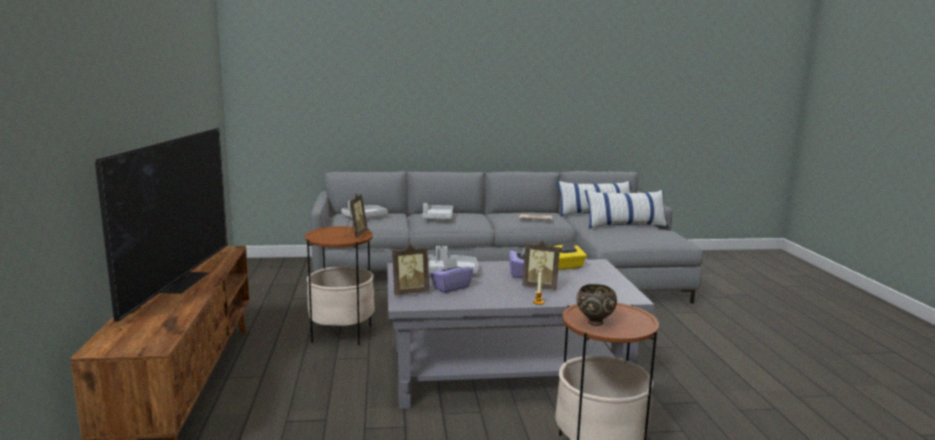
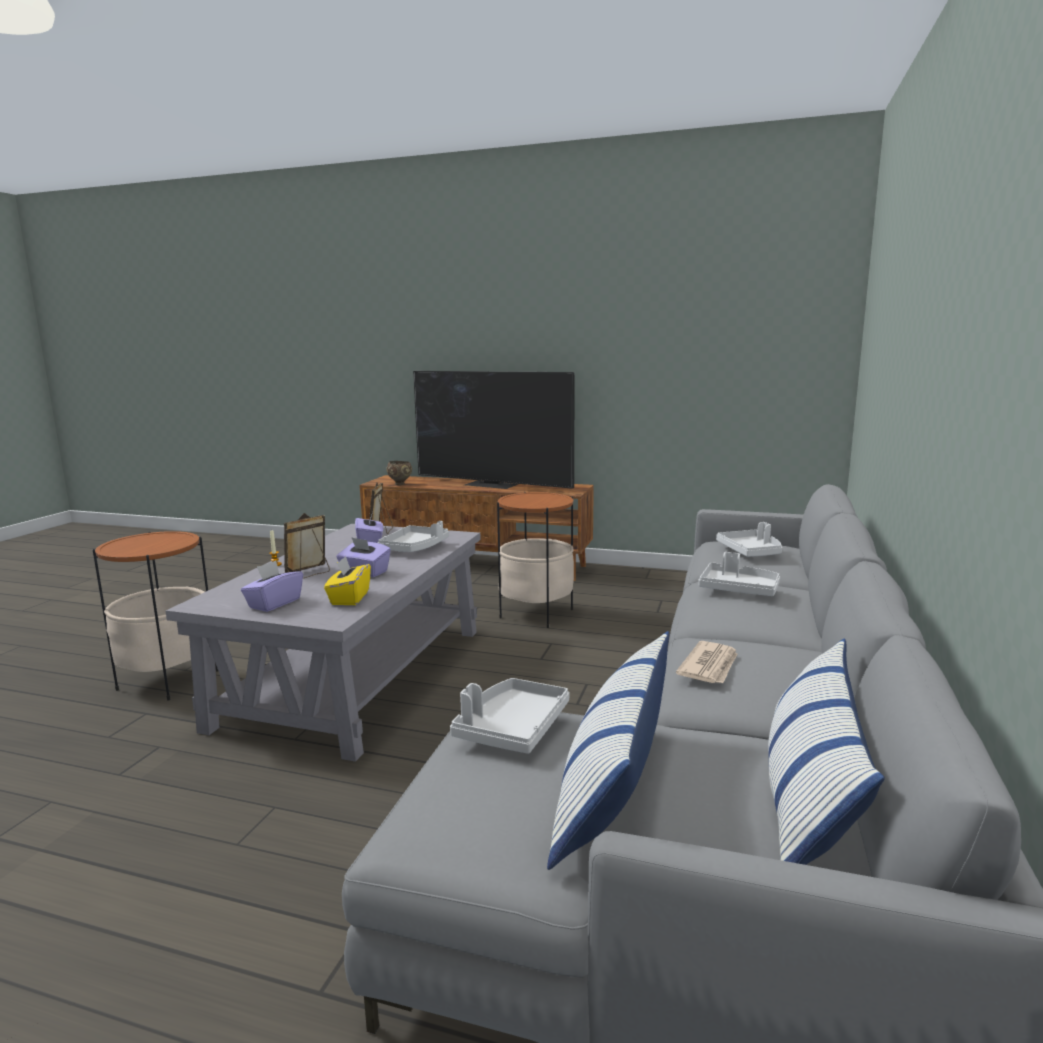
camera: 115 degrees right, 0 degrees up
(355, 235) = (526, 503): picture frame -> none
(594, 322) = (156, 538): brown bowl -> brown bowl (400, 484)
(600, 280) = (274, 603): none -> purple tissue box
(618, 236) = (512, 728): none -> grey tray

